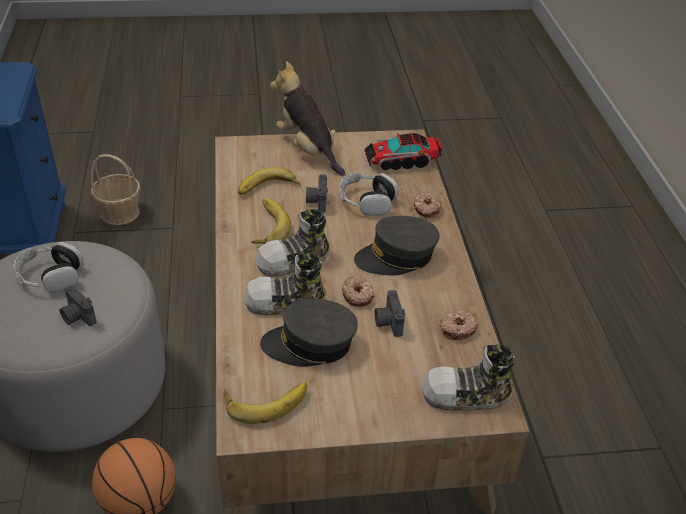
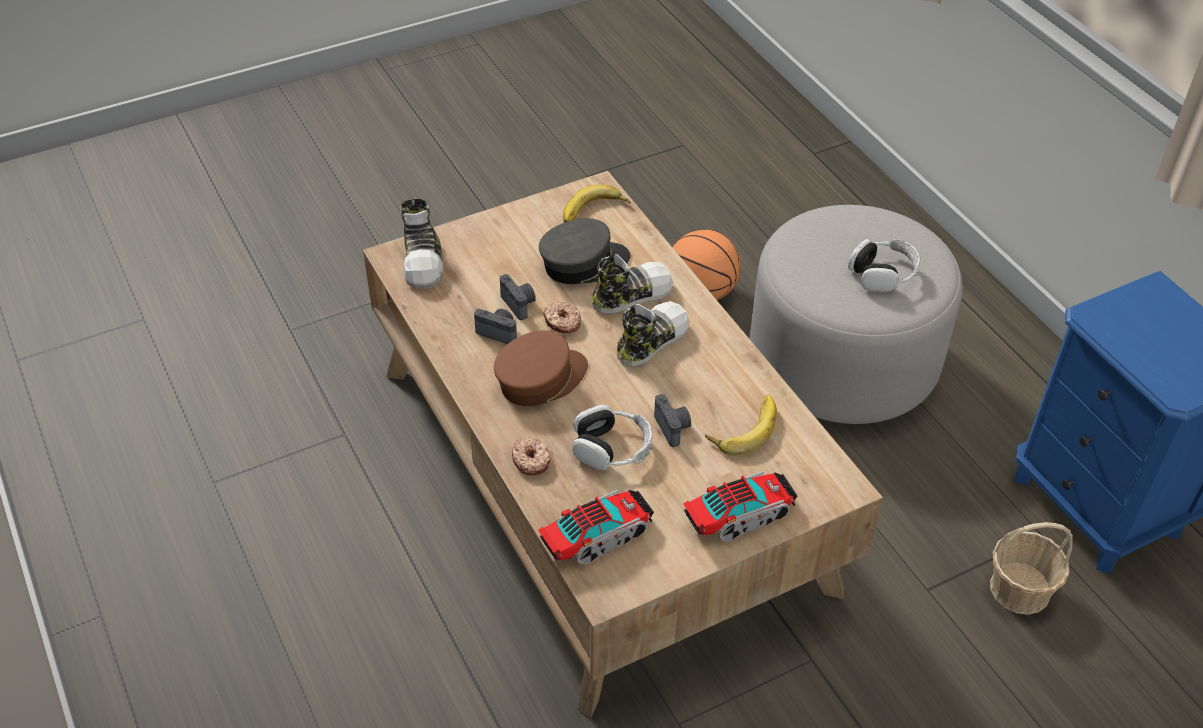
camera: 160 degrees right, 5 degrees up
(77, 317) = (817, 246): camera -> camera (499, 332)
(266, 226) = (709, 374): banana -> none
(308, 149) = (739, 515): plush toy -> toy truck
(396, 257) = (541, 379): grey cap -> brown cap
(457, 329) = (448, 317): donut -> none
(466, 395) = (423, 261): shoe -> shoe turned 105 degrees clockwise

